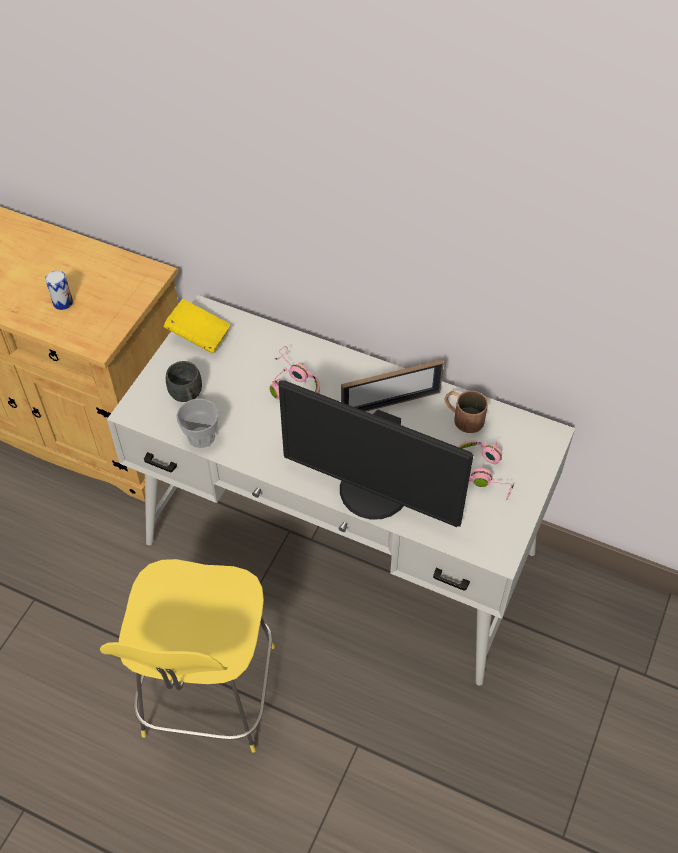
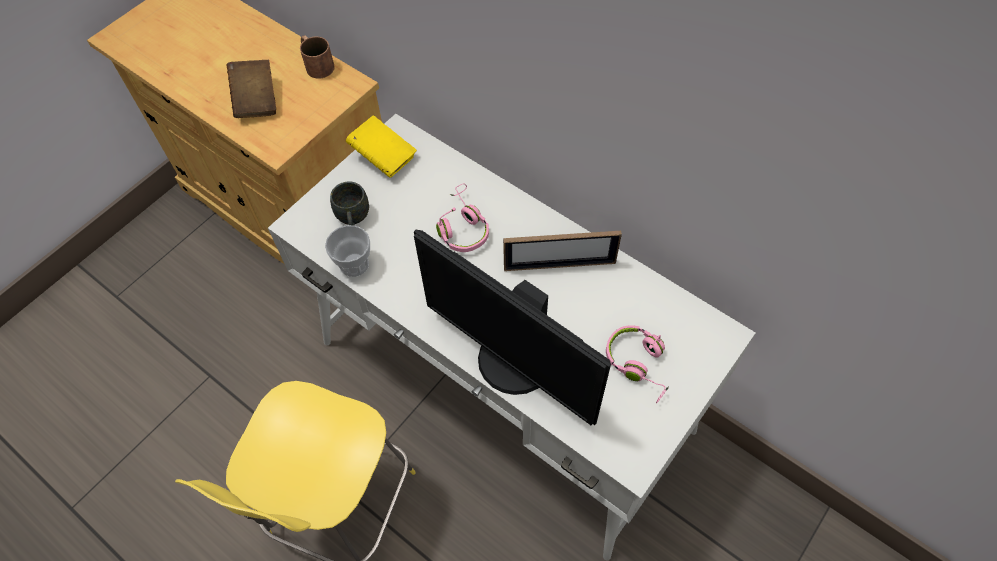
camera: 15 degrees right, 5 degrees up
(63, 303) = (256, 100): can -> brown book
(462, 416) = (633, 295): brown mug -> brown mug (316, 64)

